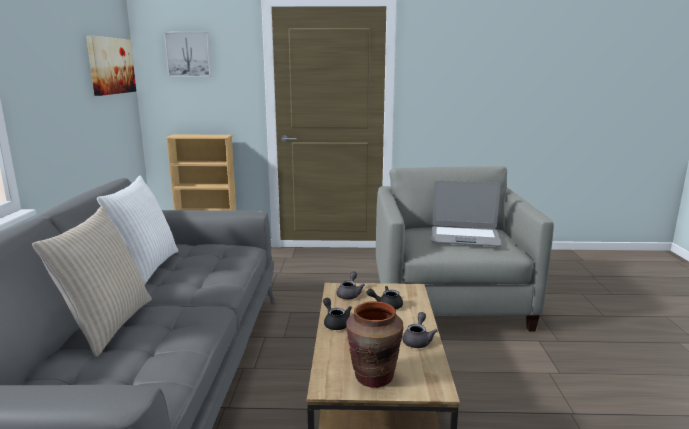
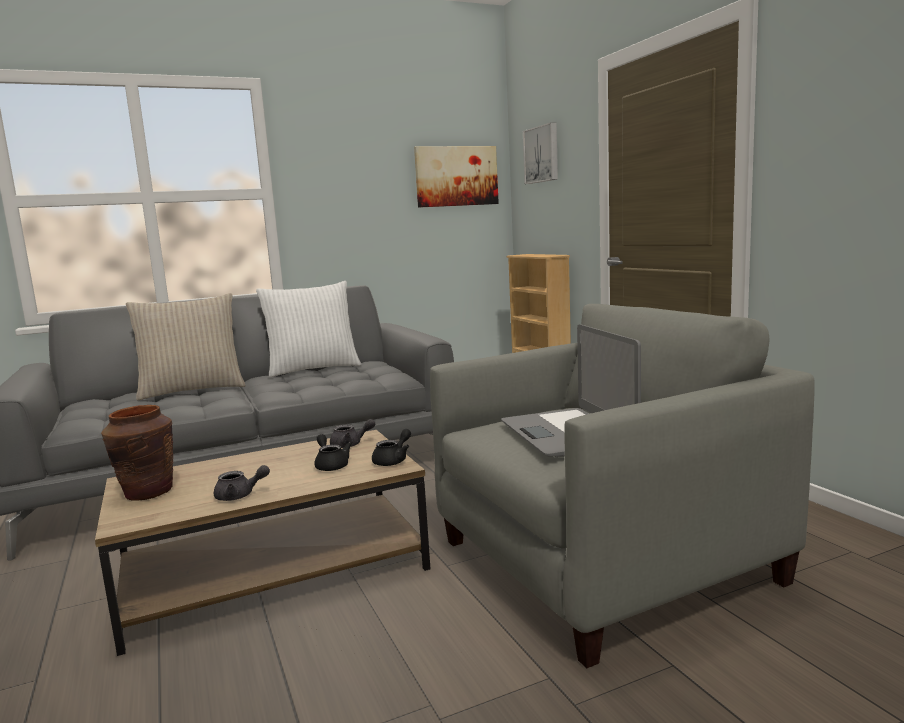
camera: 65 degrees right, 5 degrees down
(335, 323) = (267, 455): black teapot -> black teapot (393, 460)

